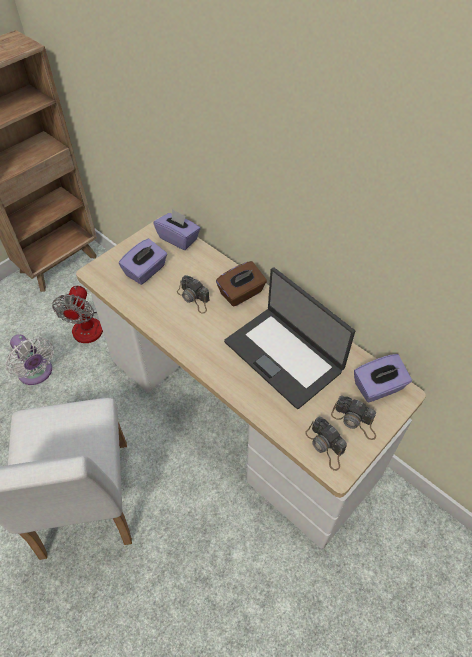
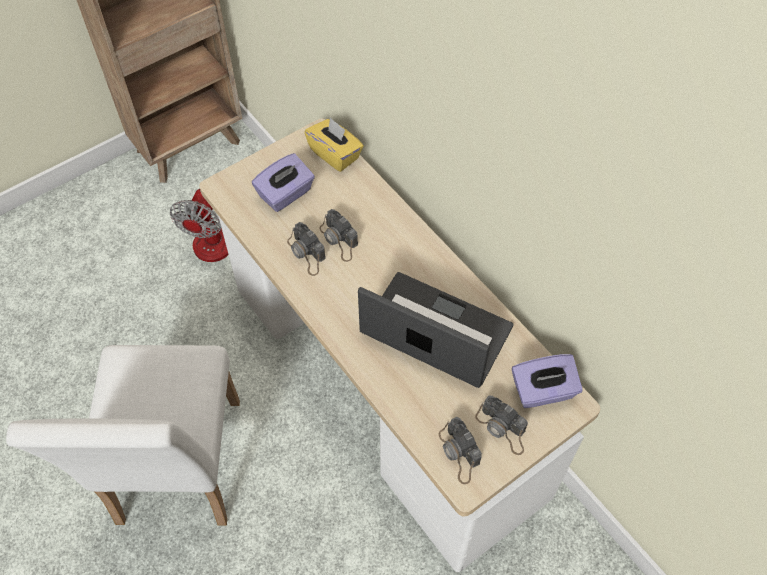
camera: 10 degrees right, 5 degrees up
(37, 373) = (141, 293): white fan -> none
(170, 311) = (306, 253): none -> camera
(178, 239) = (335, 154): purple tissue box -> yellow tissue box
(241, 293) = (400, 242): brown tissue box -> none
(284, 355) = (435, 332): laptop -> laptop turned 150 degrees clockwise

